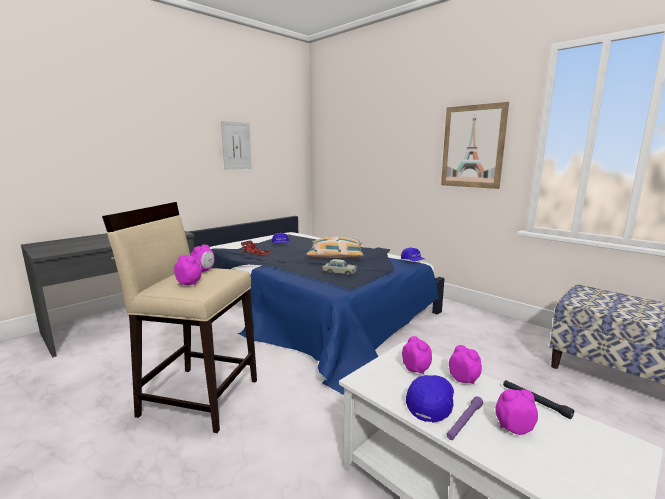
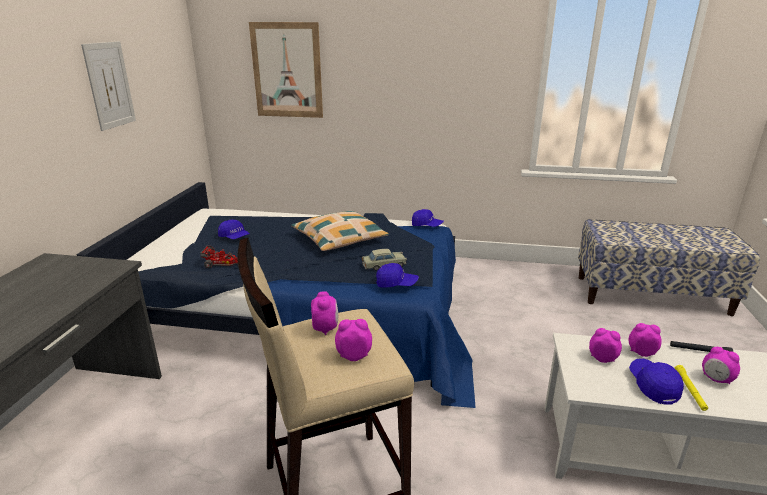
camera: 35 degrees left, 10 degrees up
(329, 282) = (396, 284): none -> blue cap
(464, 422) = (690, 391): purple flashlight -> yellow flashlight
(472, 146) = (466, 77): picture -> picture (287, 70)
(513, 427) = (716, 379): alarm clock -> alarm clock turned 105 degrees counterclockwise

